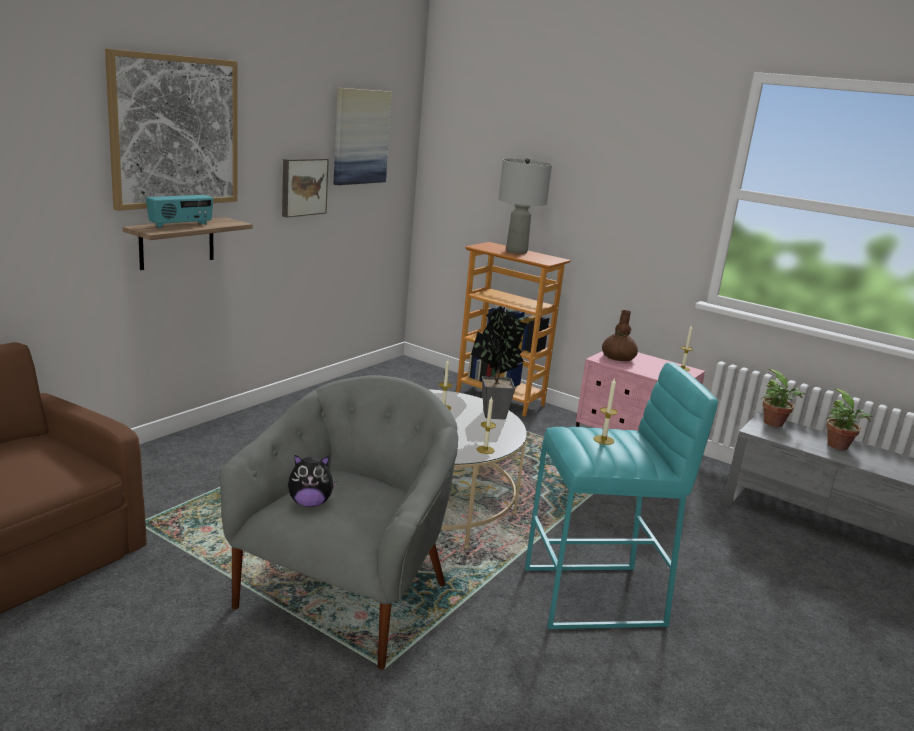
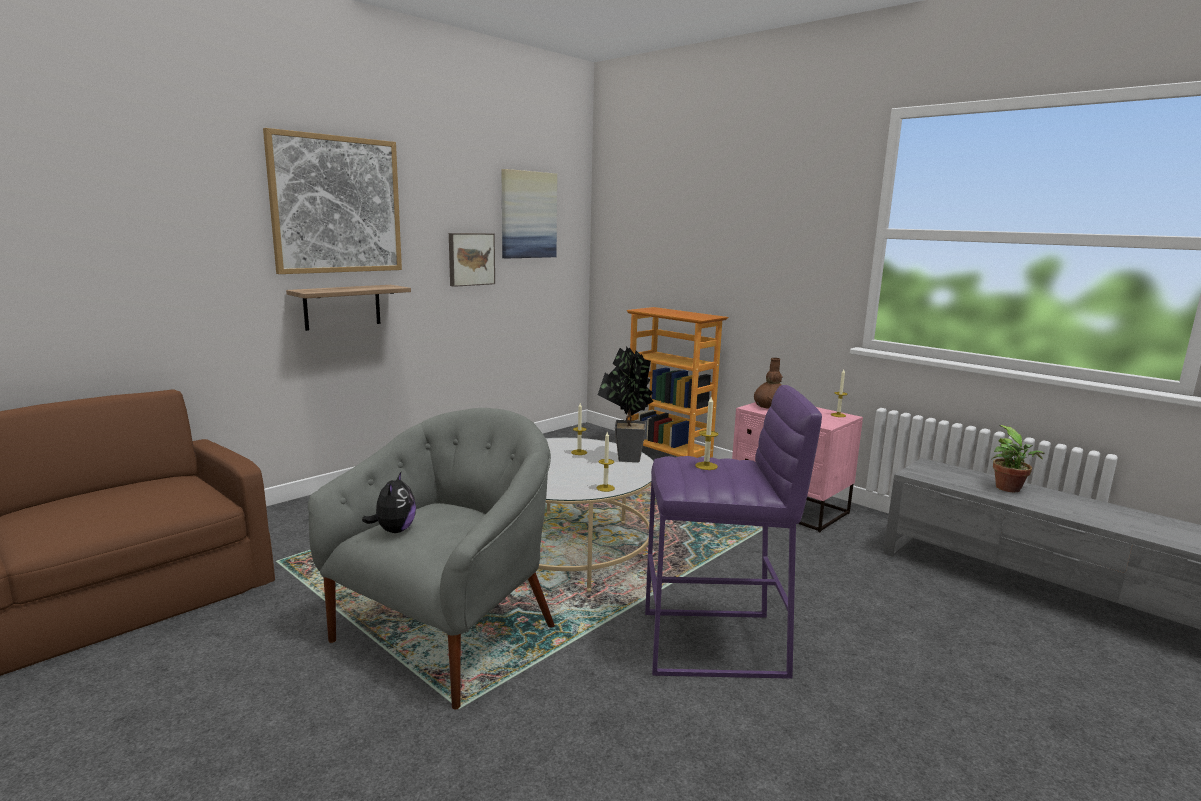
camera: 10 degrees right, 5 degrees down
(181, 225) = (341, 288): radio -> none
(310, 503) = (394, 530): plush toy -> plush toy turned 90 degrees counterclockwise
(516, 251) = (675, 312): grey table lamp -> none
(595, 597) = (715, 644): turquoise stool -> purple stool
(775, 424) = (938, 468): potted plant -> none

